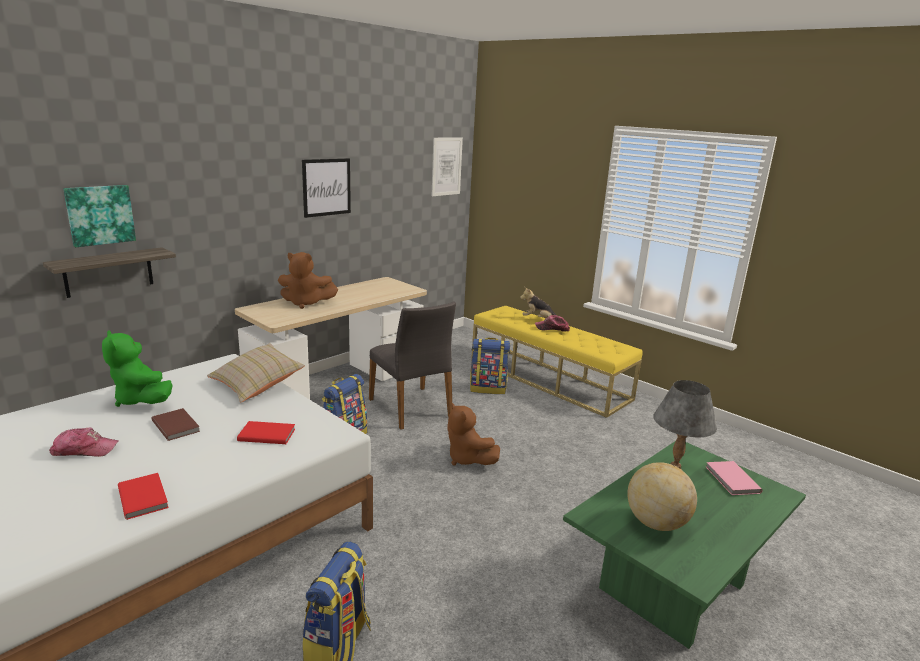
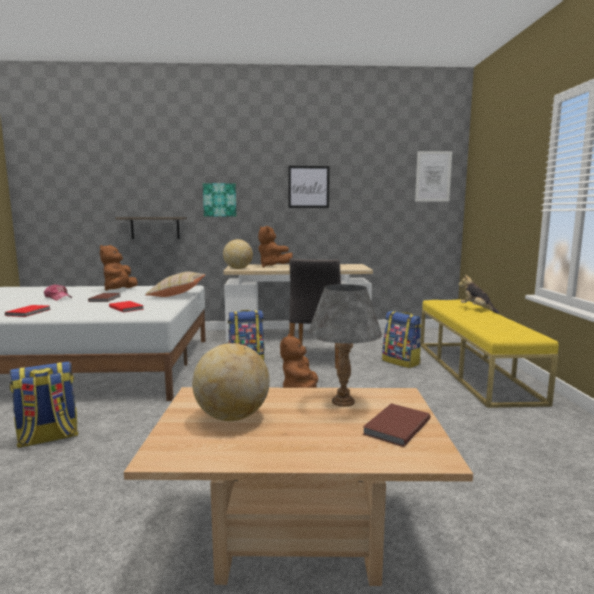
camera: 45 degrees right, 10 degrees down
(100, 215) = (153, 193): picture -> picture (220, 200)
(141, 400) = (119, 290): green plush toy -> brown plush toy
(278, 318) = (238, 268): none -> globe
(552, 328) = (477, 314): cap -> none
(671, 586) = (298, 537): green coffee table -> beige coffee table
(731, 480) = (395, 427): pink book -> brown book

